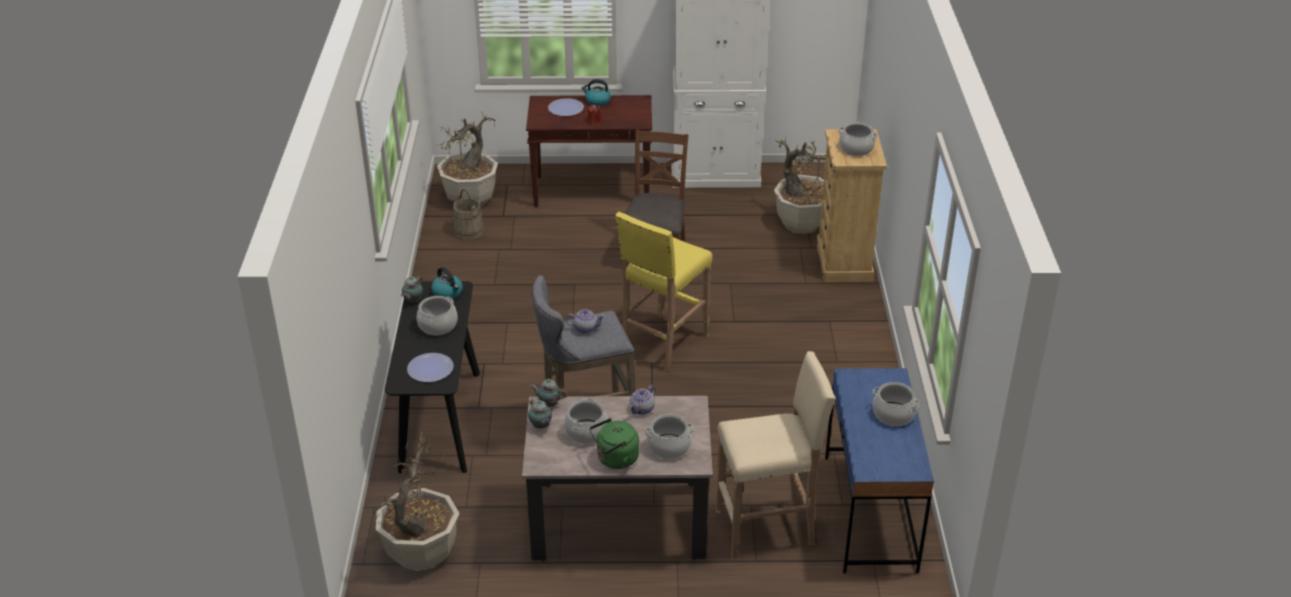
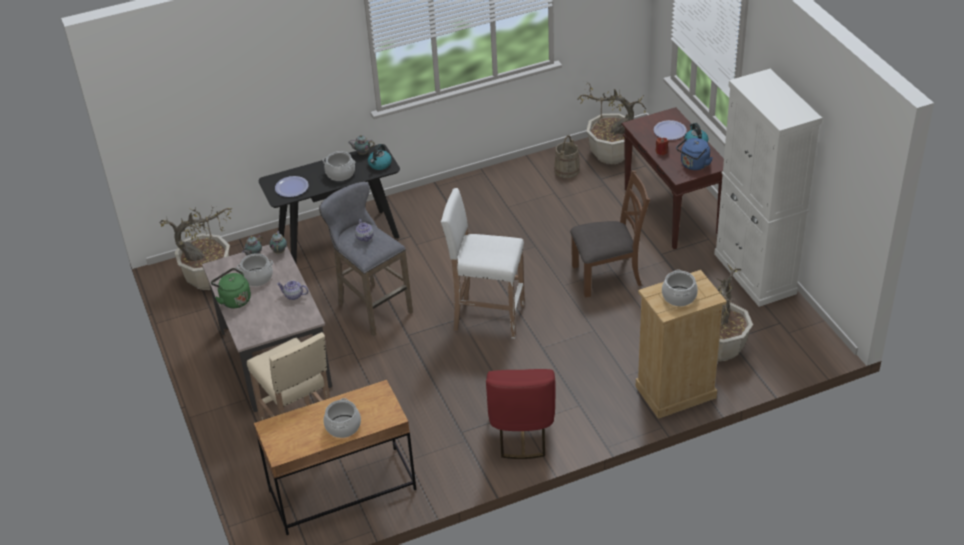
camera: 70 degrees right, 5 degrees up
(630, 111) = (693, 165): none -> blue kettle
(663, 344) = (487, 317): yellow stool -> white stool
(669, 447) = (257, 320): cooking pot -> none
(848, 366) = (522, 433): none -> red chair
(869, 513) = (342, 490): blue desk -> brown desk

